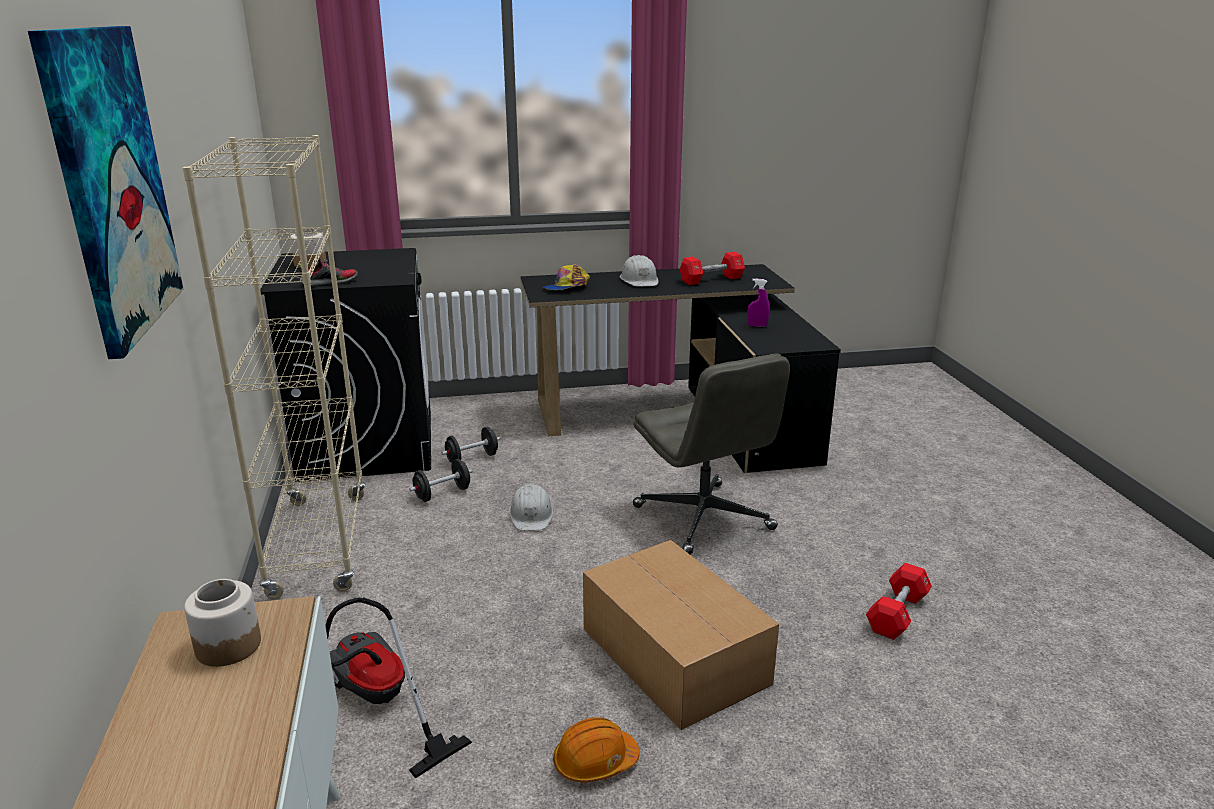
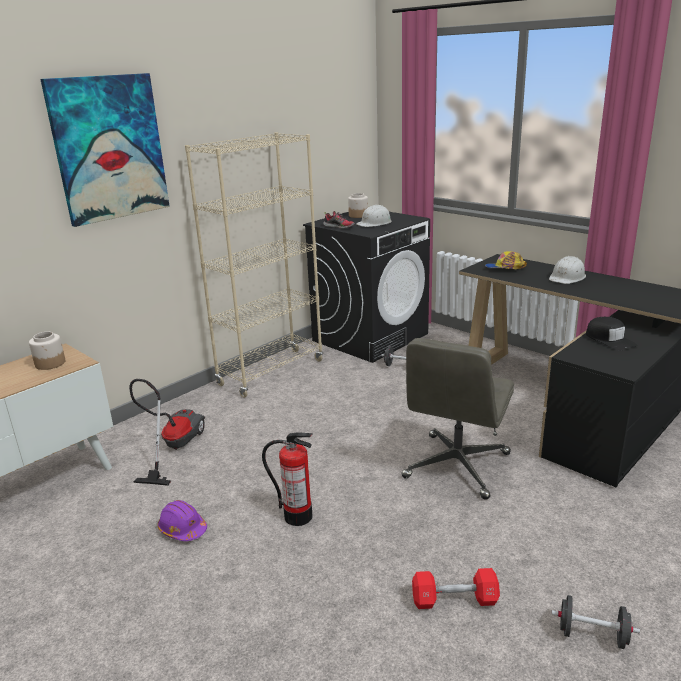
camera: 55 degrees right, 0 degrees up
(442, 494) = (355, 377): black dumbbell -> black dumbbell (592, 635)
(531, 514) = (373, 409): white hard hat -> white hard hat (375, 223)
(595, 762) = (182, 529): orange hard hat -> purple hard hat
(673, 653) = (298, 516): cardboard box -> fire extinguisher
(711, 279) = (625, 292): red dumbbell -> none
(757, 326) = (609, 340): purple spray bottle -> black cap

